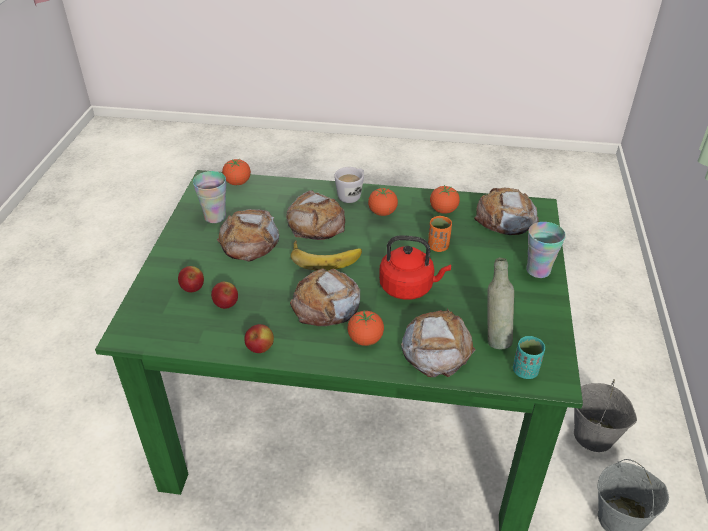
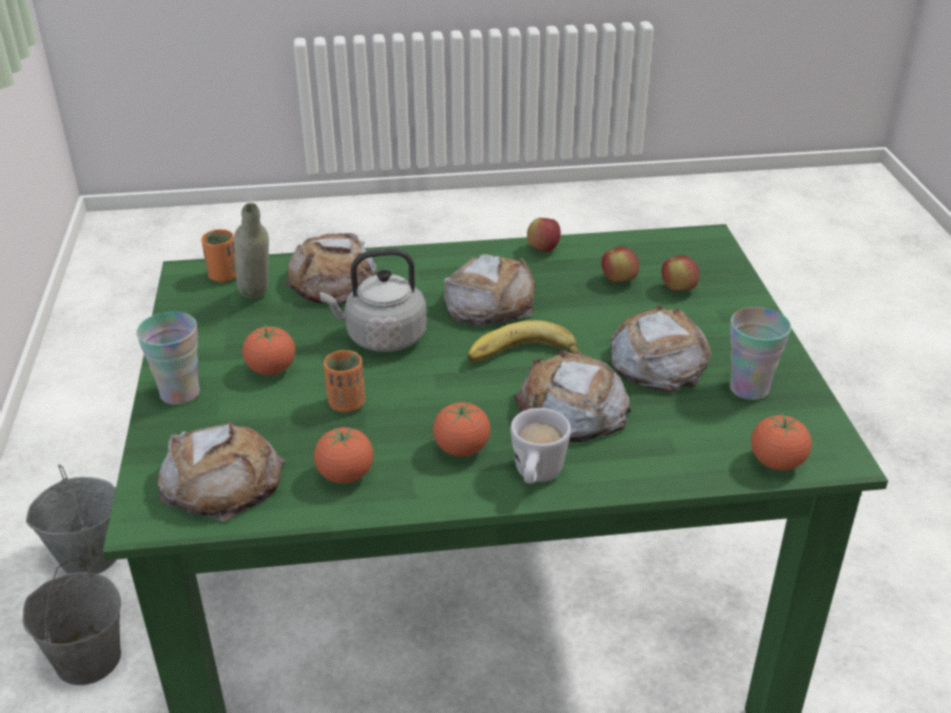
camera: 165 degrees right, 5 degrees down
(365, 339) = (423, 275): tomato -> tomato (271, 370)
(409, 287) = (382, 338): red kettle -> grey kettle
(525, 371) = (224, 276): turquoise cup -> orange cup

